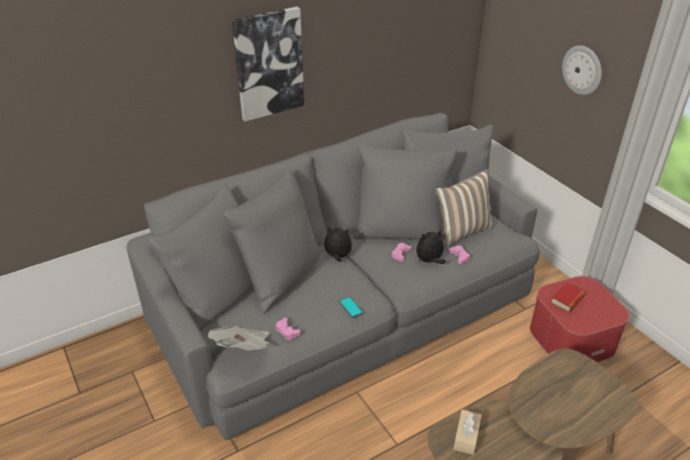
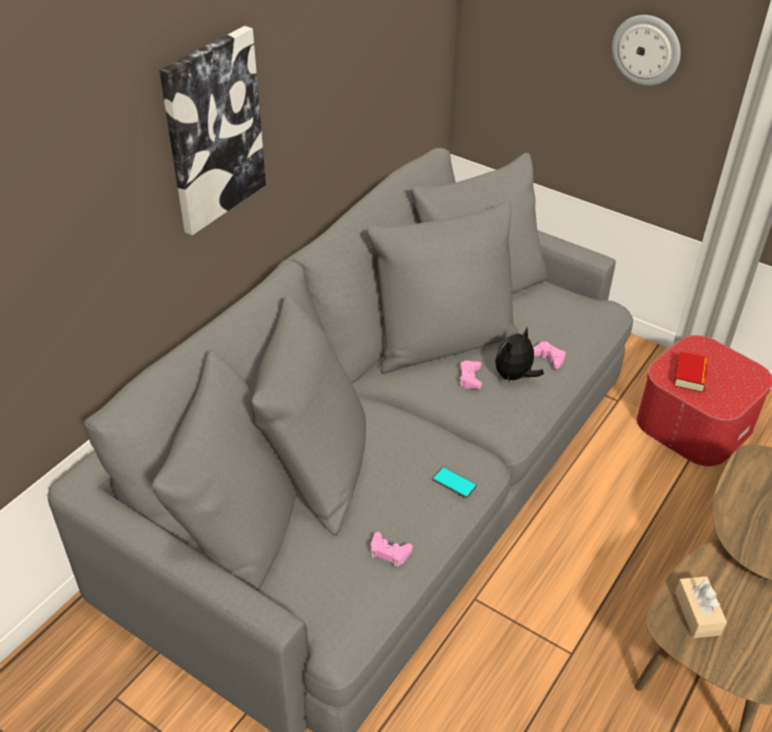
camera: 25 degrees left, 5 degrees up
(243, 348) = (342, 603): newspaper -> none
(337, 256) = (381, 409): plush toy -> none
(462, 232) = (529, 319): pillow -> none

